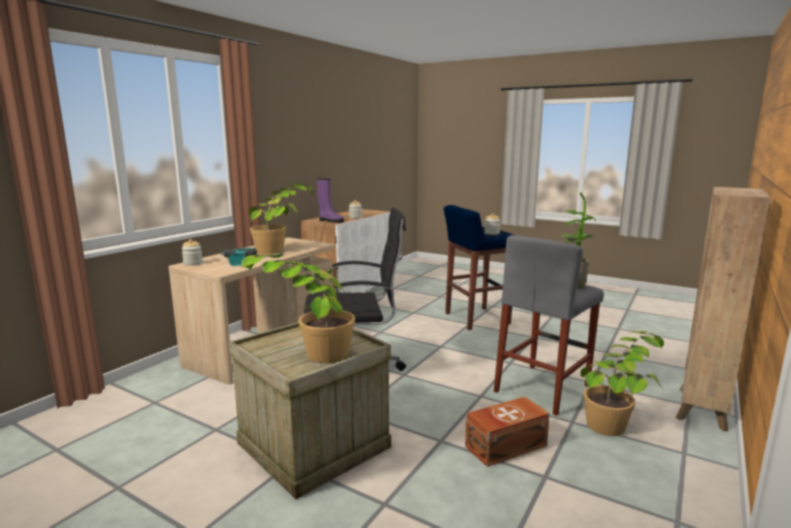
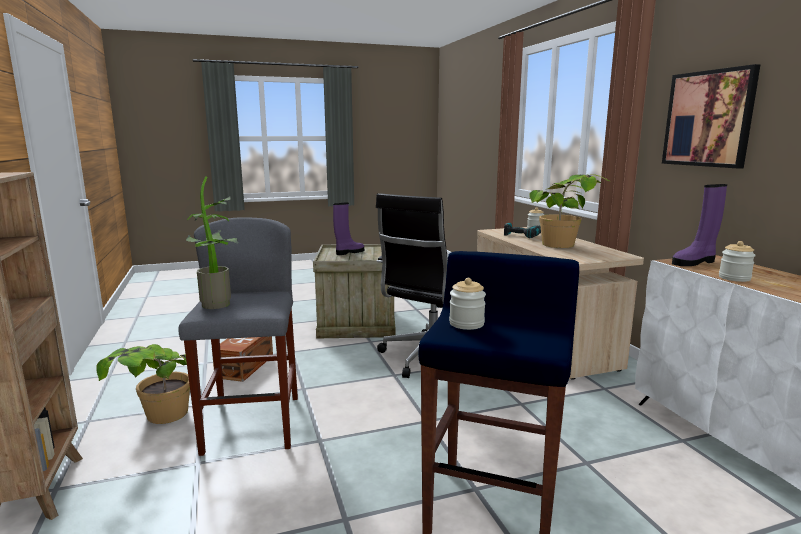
camera: 130 degrees right, 0 degrees up
(281, 142) = (708, 119): none -> picture
(307, 351) = (349, 252): potted plant -> purple boot

